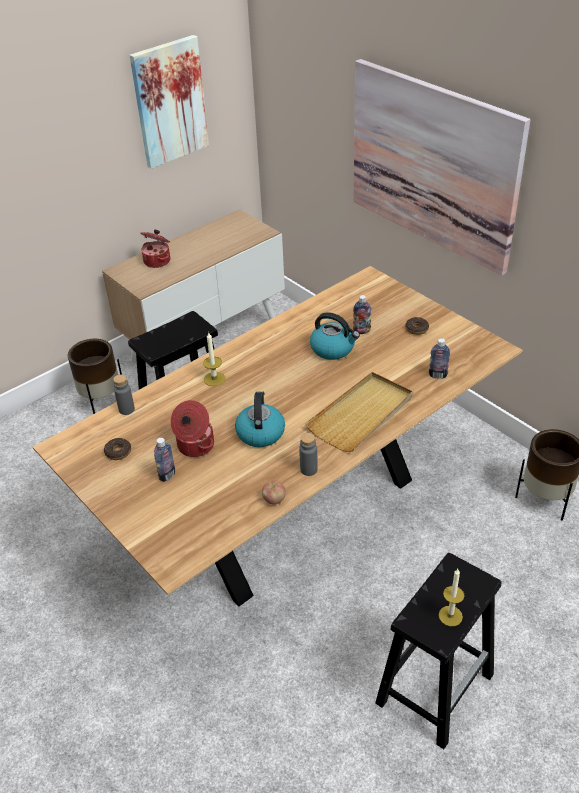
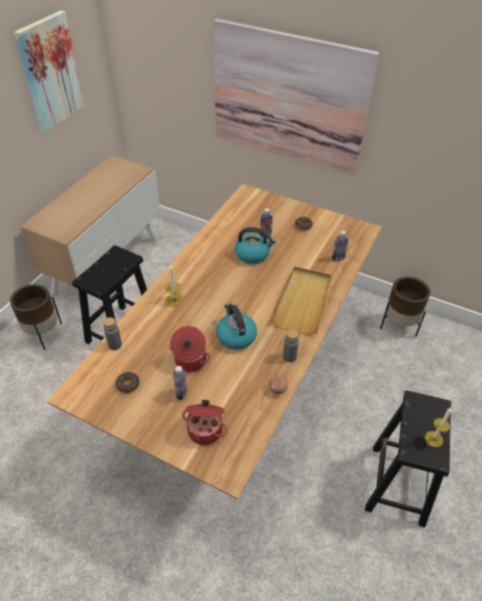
camera: 25 degrees left, 5 degrees up
(158, 261) = (65, 209): cooking pot -> cooking pot (205, 429)

